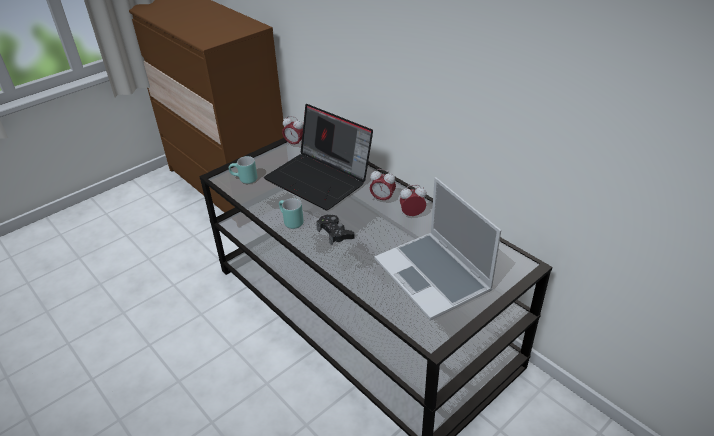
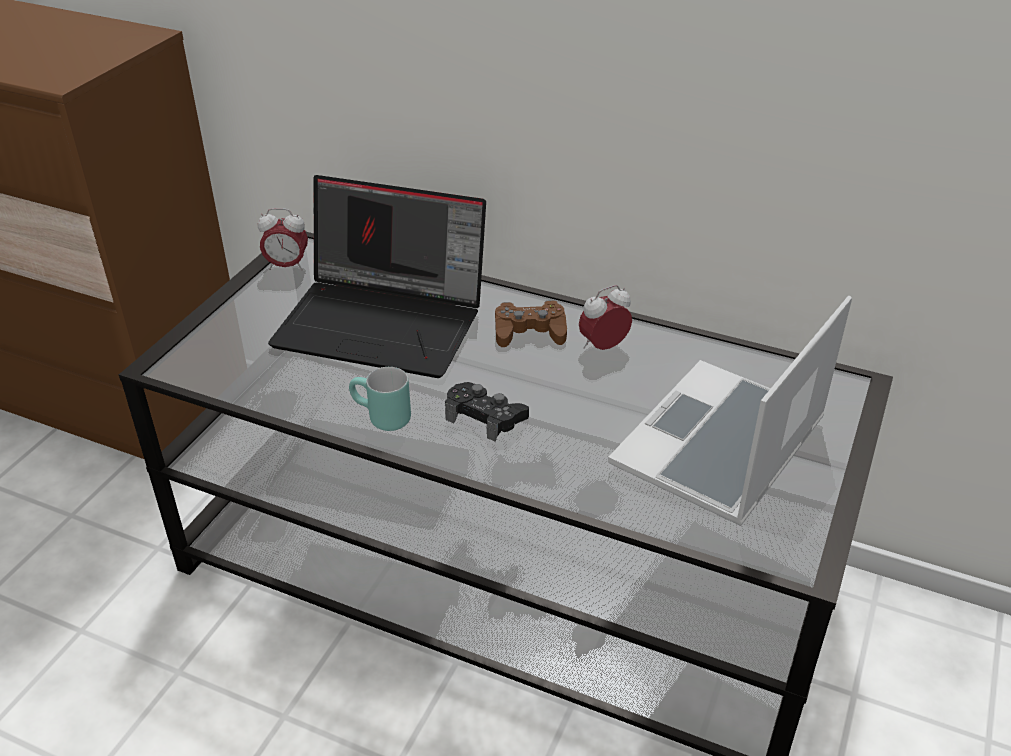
camera: 25 degrees left, 0 degrees up
(244, 180) = (226, 360): turquoise mug -> none
(382, 199) = (530, 332): alarm clock -> brown game controller
(434, 276) = (720, 447): laptop -> laptop turned 90 degrees clockwise

